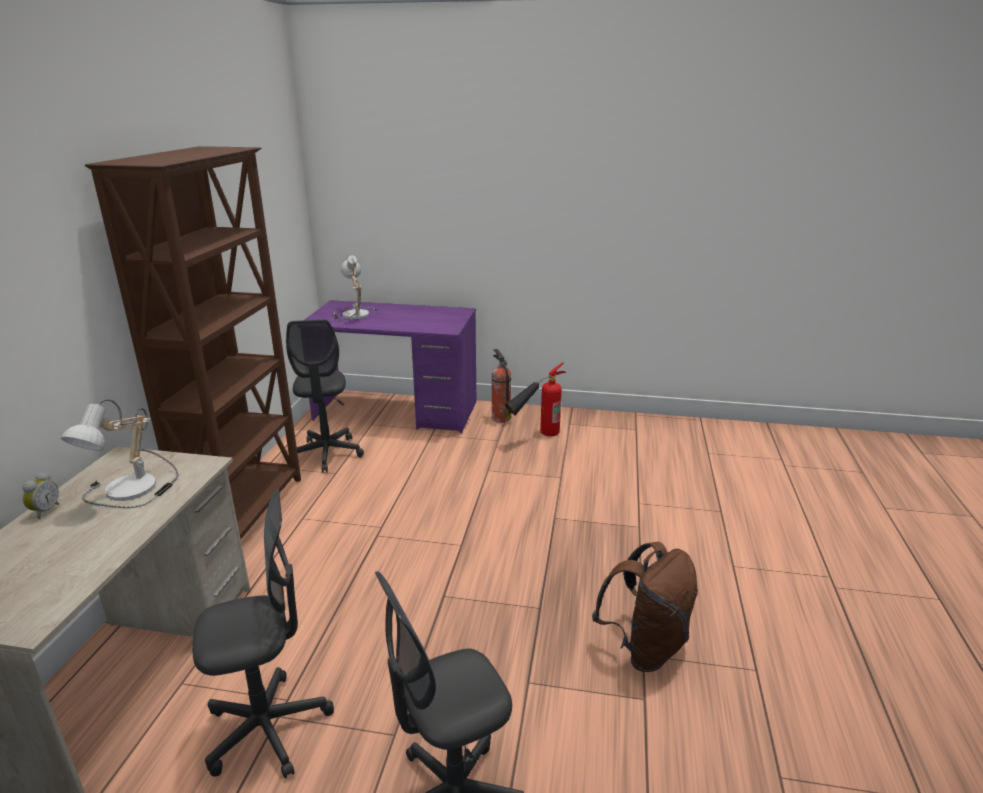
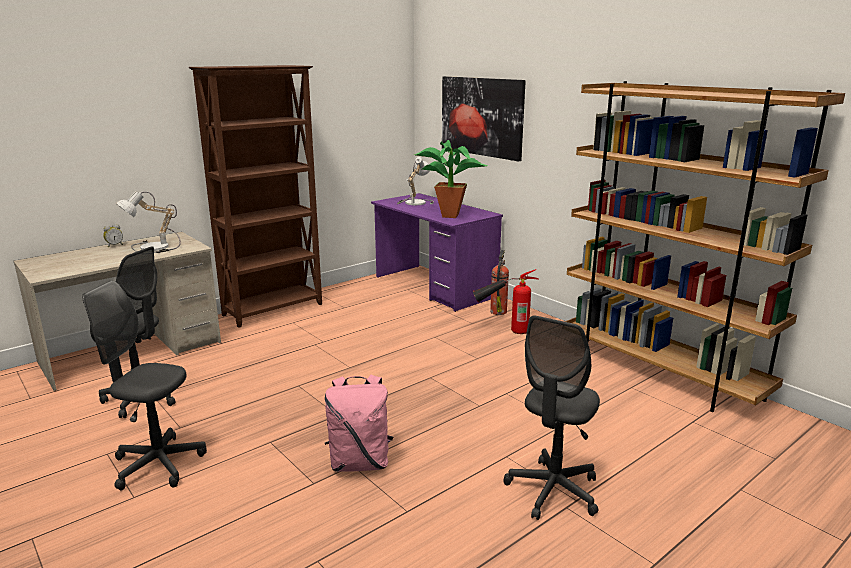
camera: 40 degrees right, 5 degrees down
(327, 454) = (356, 296): grey office chair -> grey office chair (553, 491)
(425, 323) = (447, 215): none -> potted plant
(431, 196) = (481, 116): none -> picture
(645, 647) = (360, 462): brown backpack -> pink backpack
(706, 431) = (659, 374): none -> brown bookcase

